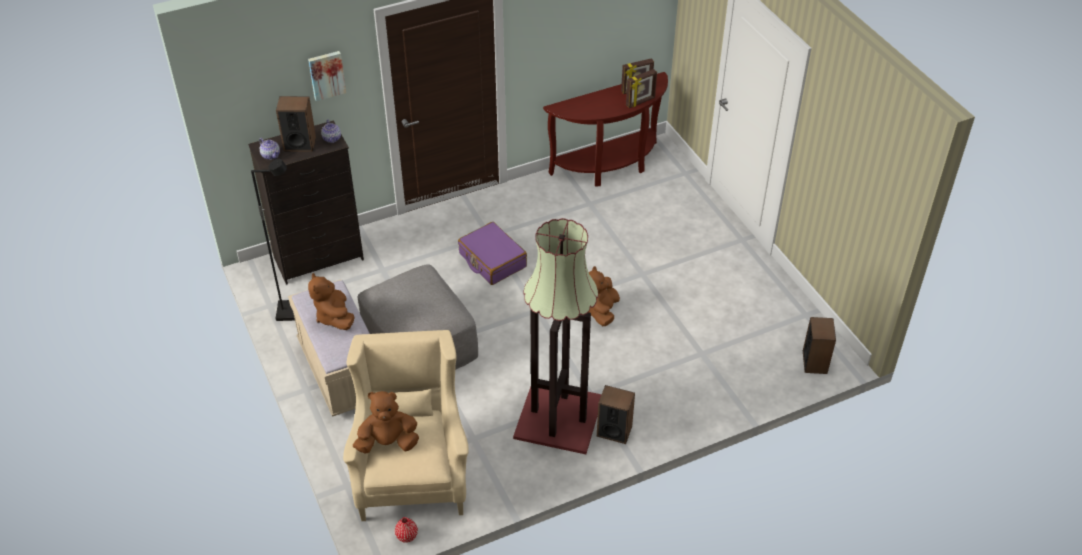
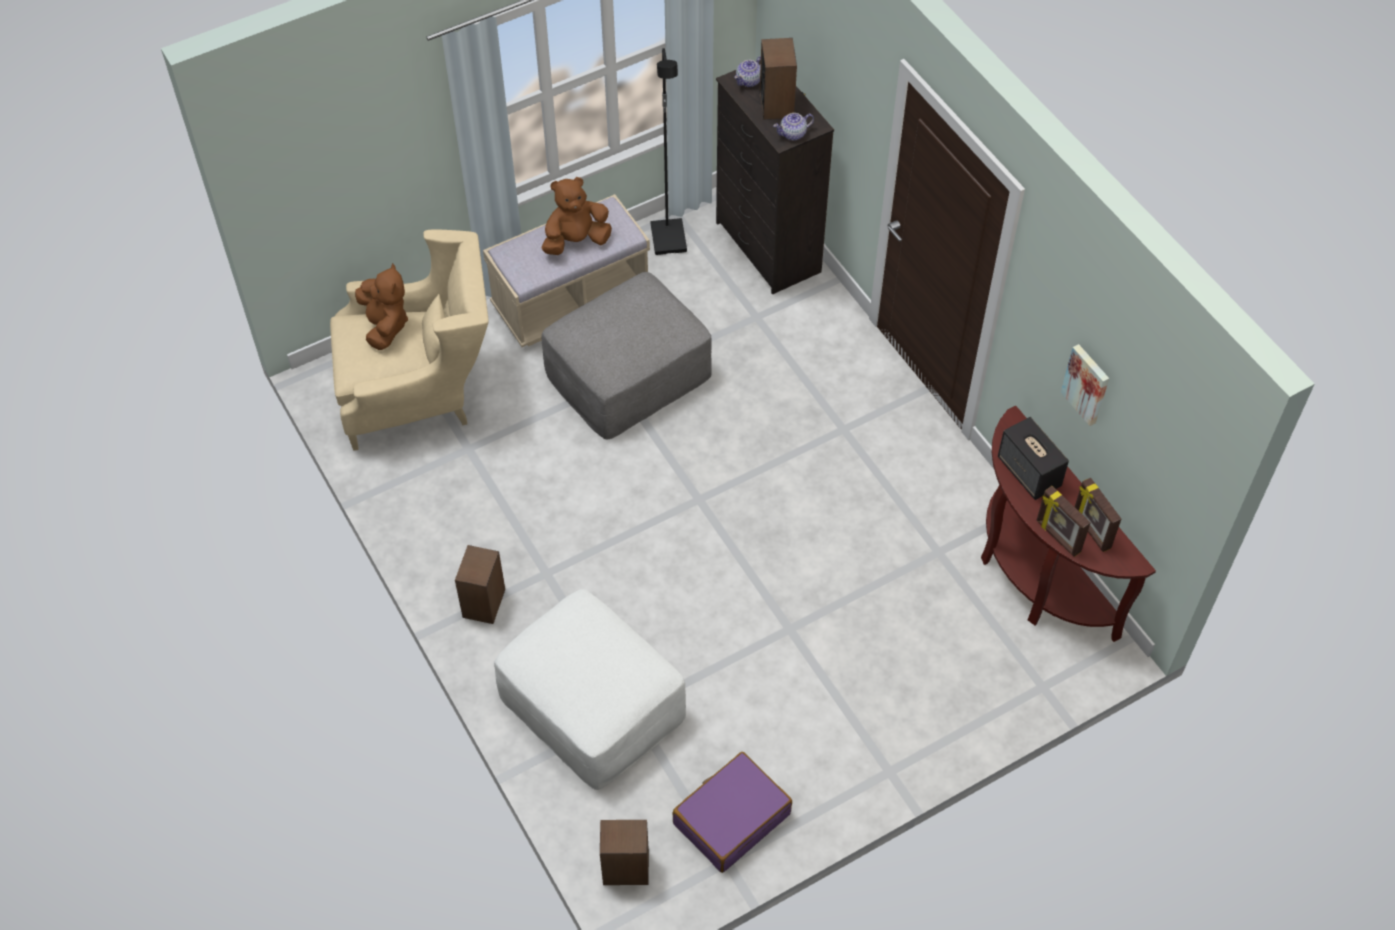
camera: 85 degrees right, 10 degrees up
(326, 74) = (848, 75): picture -> picture (1087, 384)
(406, 536) = (324, 400): red vase -> none
(492, 260) = (791, 438): purple suitcase -> purple suitcase (731, 818)
(559, 419) = (503, 539): floor lamp -> none
(594, 107) = (1029, 472): none -> speaker
(601, 311) = (705, 578): brown plush toy -> none
(698, 374) = (591, 705): none -> white ottoman

